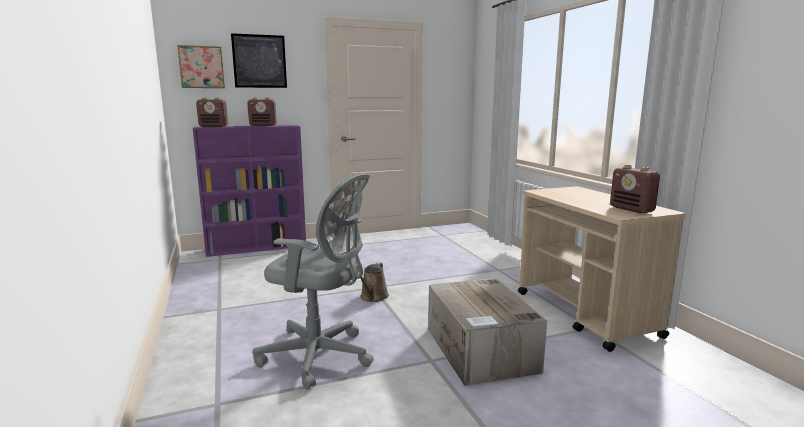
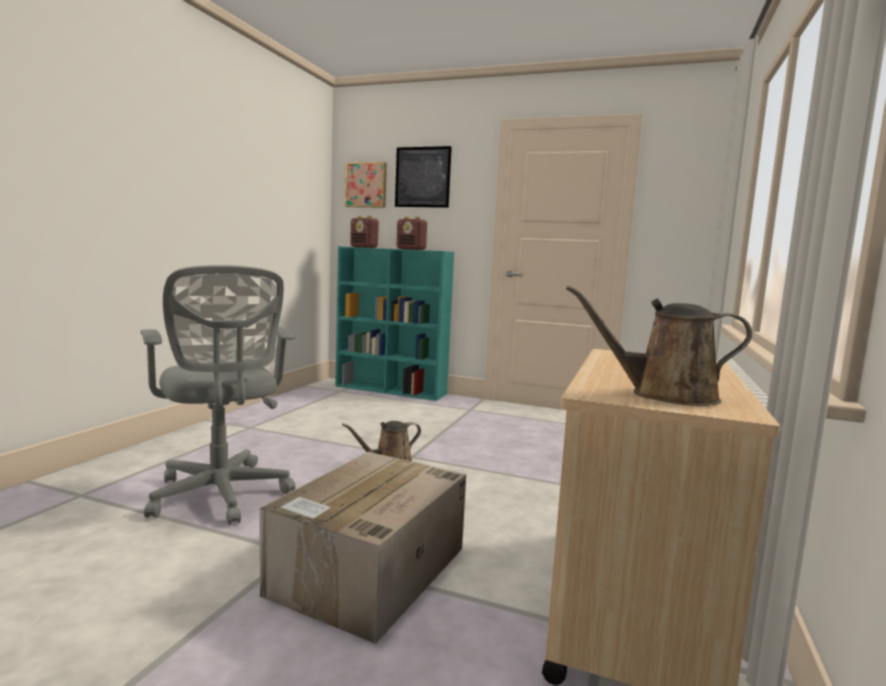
camera: 40 degrees right, 5 degrees down
(258, 247) = (391, 390): purple bookcase -> turquoise bookcase
(632, 209) = (665, 395): radio -> brown watering can

